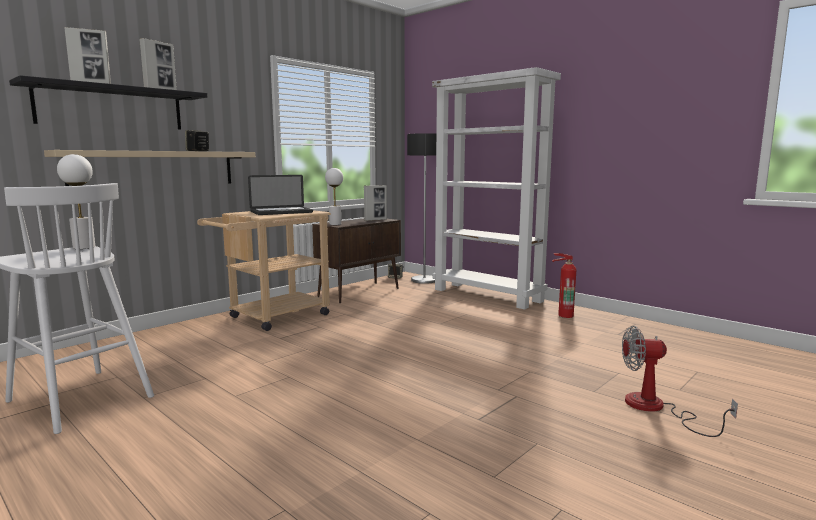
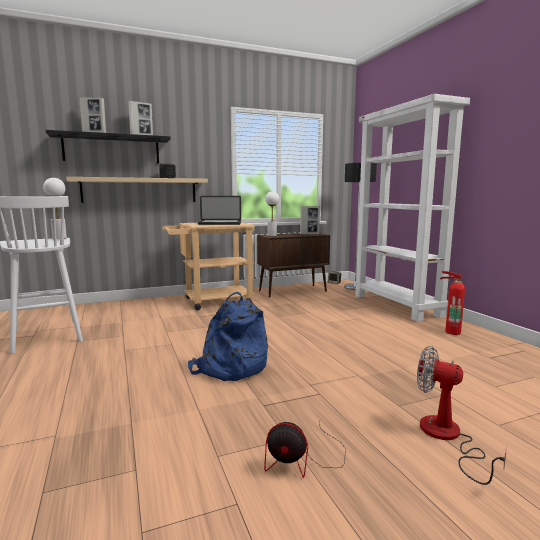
camera: 25 degrees right, 0 degrees up
(396, 389) = (230, 368): none -> blue backpack
(571, 457) = (303, 460): none -> fan

